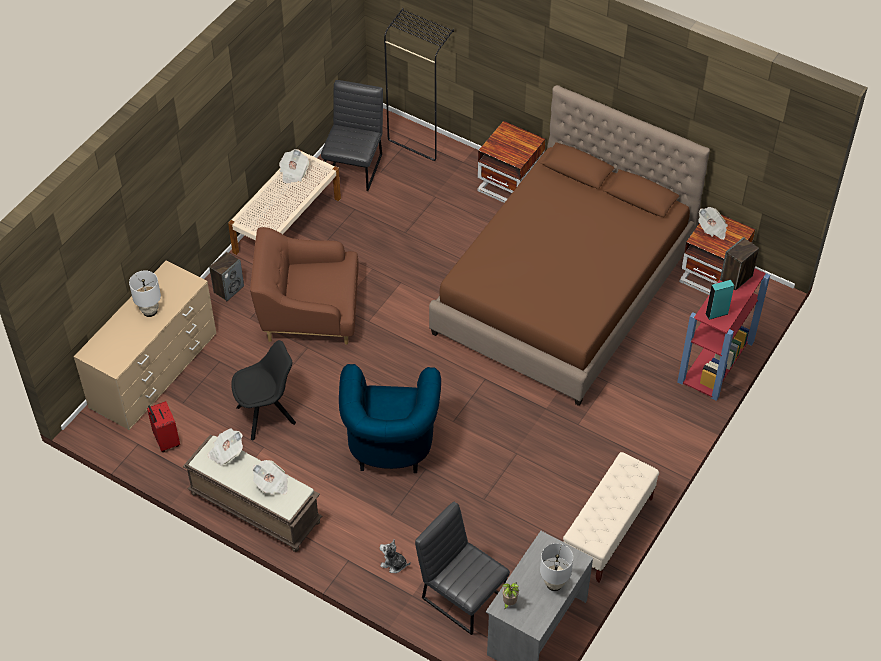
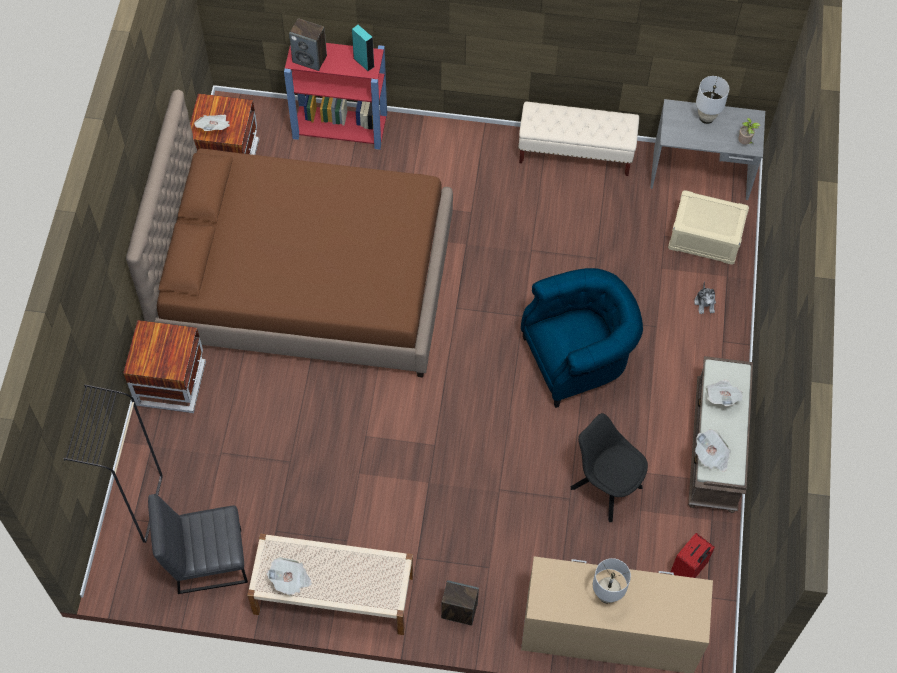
camera: 115 degrees left, 10 degrees up
(309, 312) = (450, 509): brown armchair -> none
(462, 596) = (704, 238): grey chair -> beige storage box

